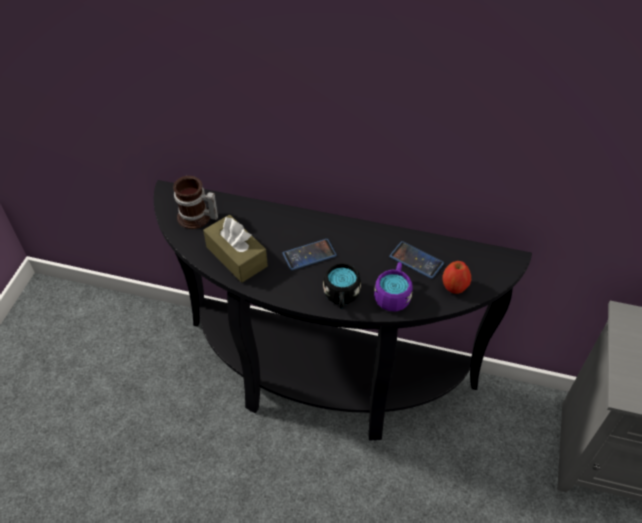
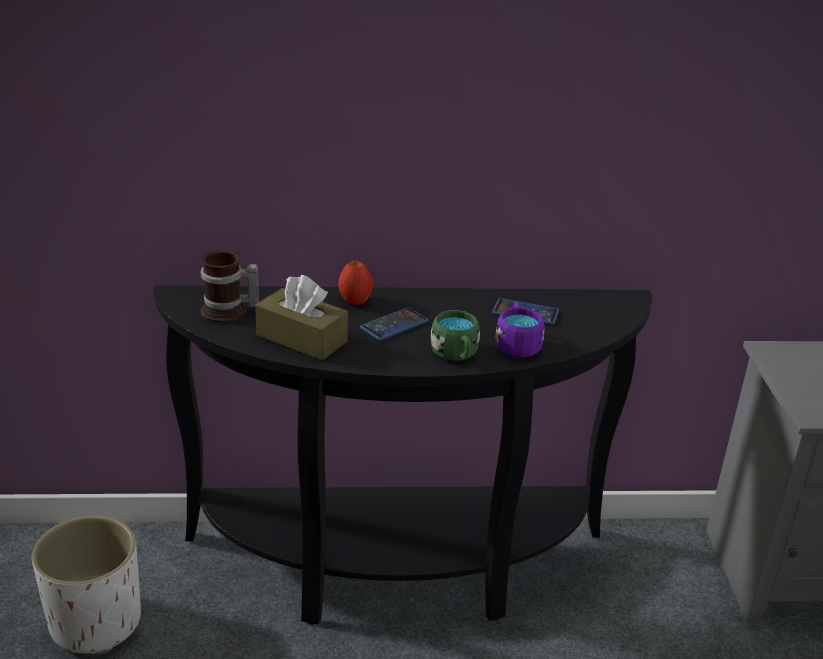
camera: 20 degrees left, 20 degrees down
(121, 375) = (95, 622): none -> white planter
(341, 296) = (456, 354): black mug -> green mug
(454, 287) = (583, 328): apple -> apple (355, 300)

